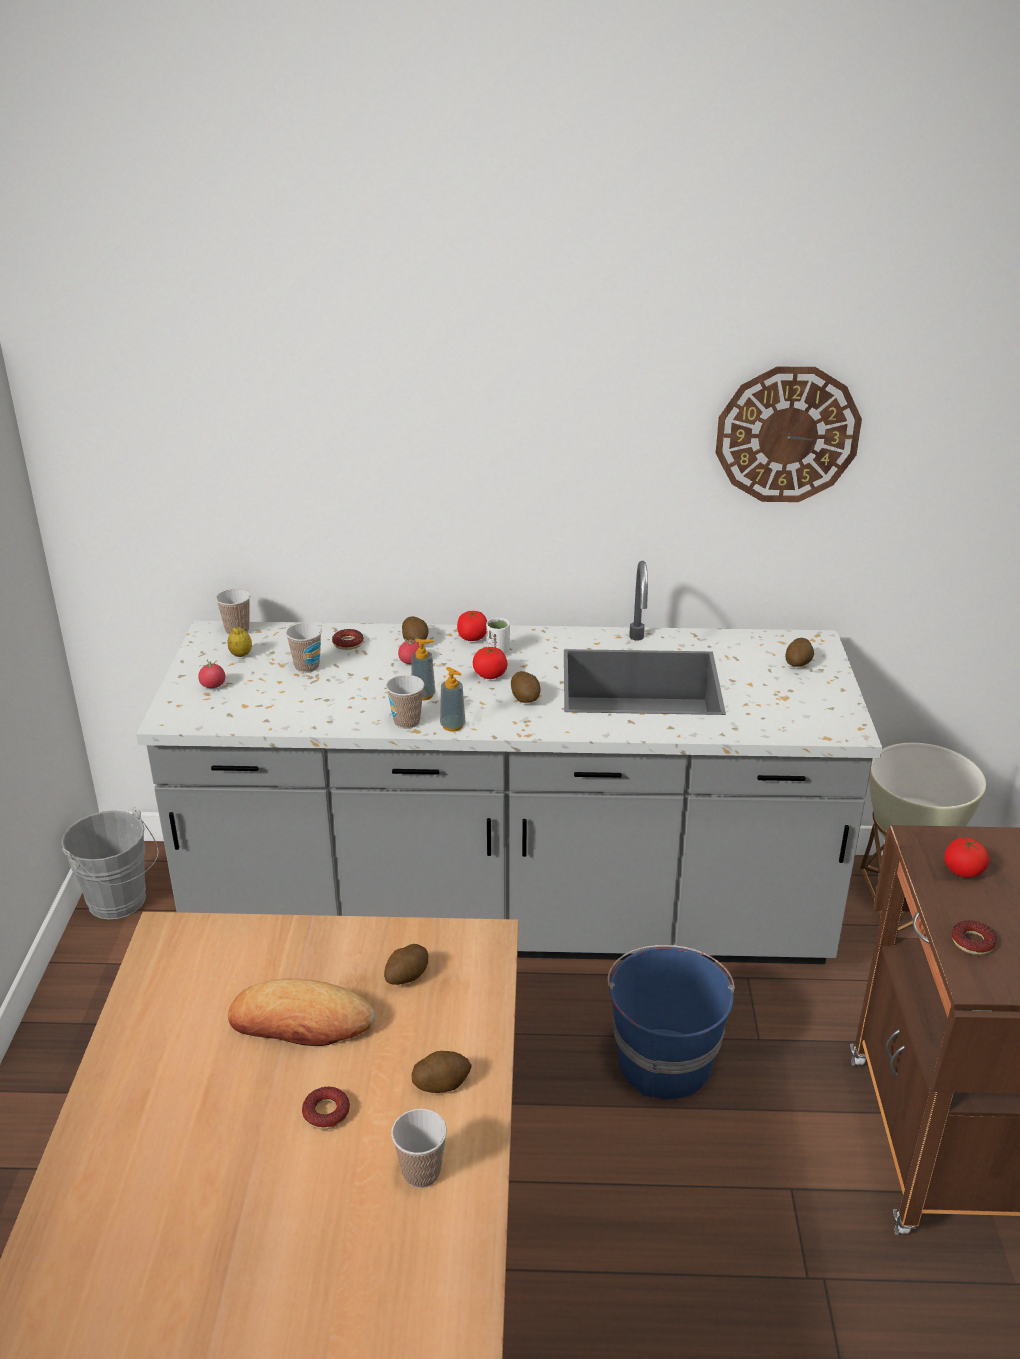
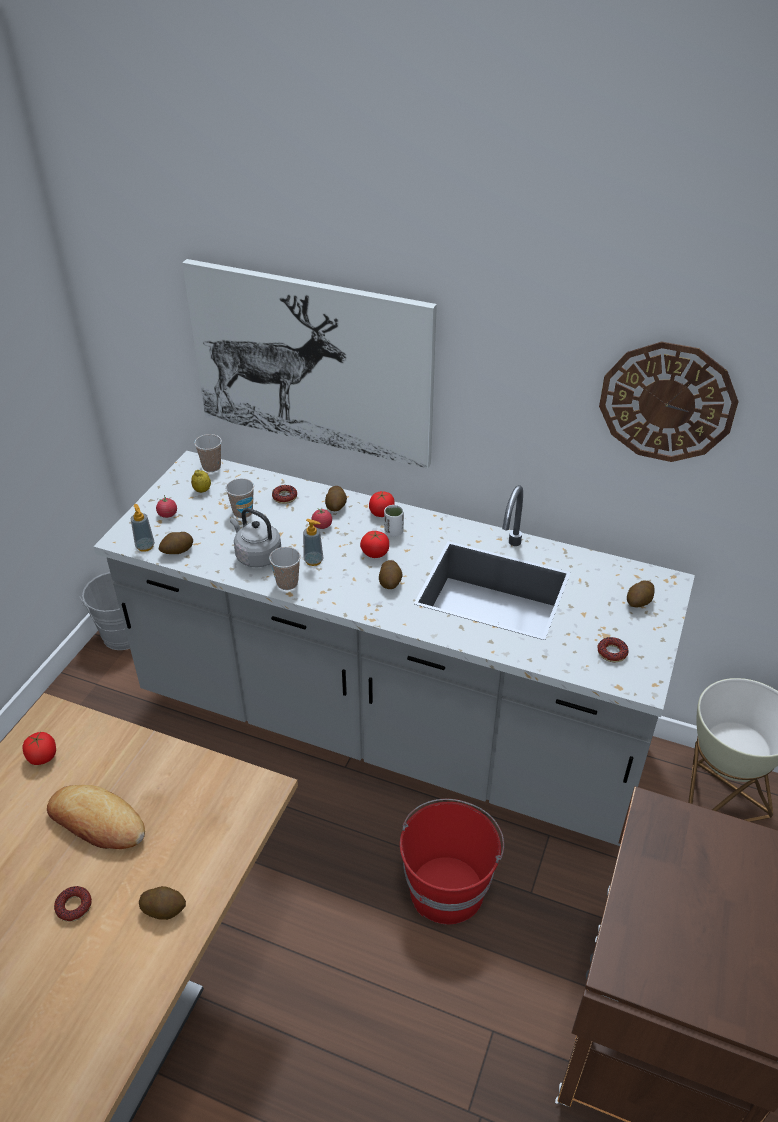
camera: 20 degrees right, 10 degrees up
(352, 703) = (256, 556): none -> grey kettle
(366, 470) = (311, 363): none -> picture
(407, 977) = (189, 806): potato -> potato (177, 551)
(421, 1172) = (110, 982): cup -> none
(452, 726) = (319, 596): soap dispenser -> soap dispenser (145, 546)
(663, 1061) = (447, 887): blue bucket -> red bucket
(963, 871) = (672, 853): tomato -> tomato (43, 757)
(972, 942) = (638, 929): donut -> donut (612, 653)

